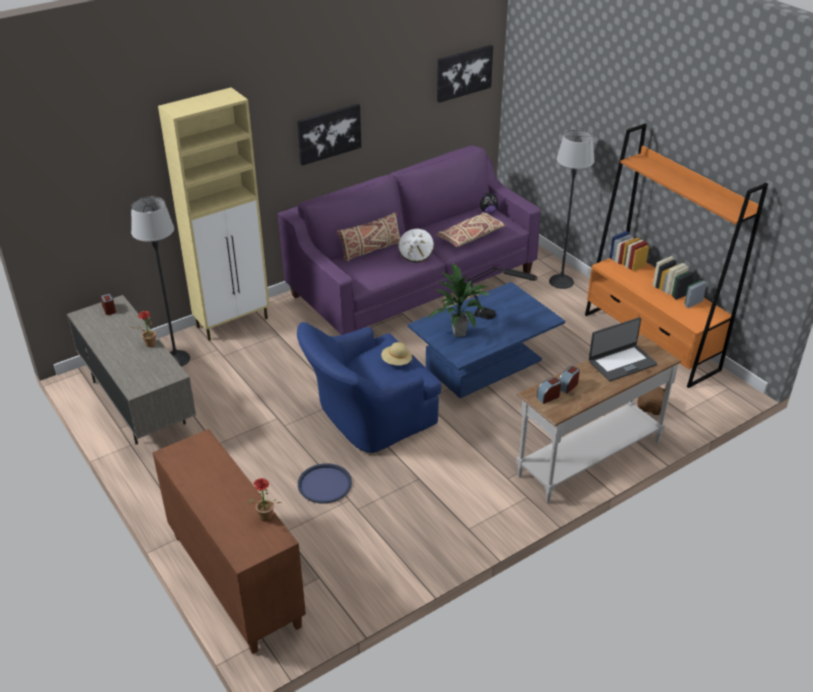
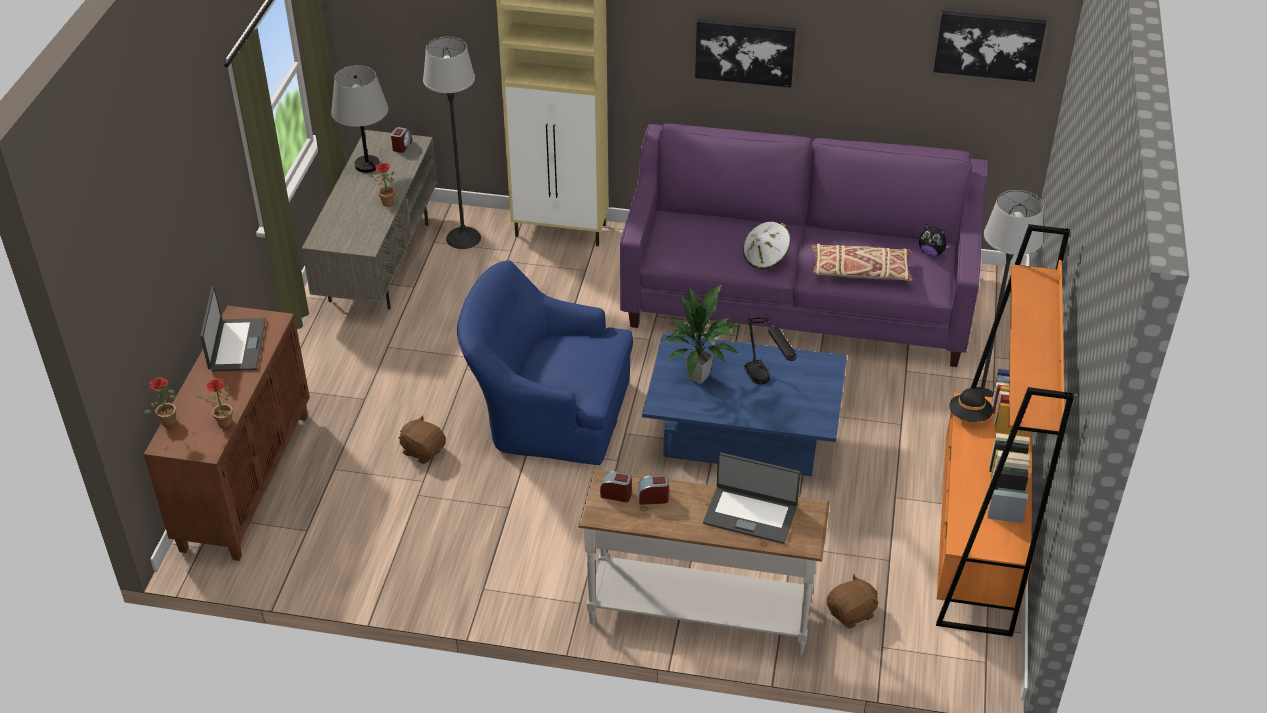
camera: 45 degrees right, 5 degrees up
(101, 331) = (367, 165): none -> grey table lamp
(198, 470) = (236, 345): none -> laptop
(222, 542) = (168, 420): none -> potted plant
(324, 484) = (423, 450): blue tray -> brown plush toy
(370, 250) = (727, 224): beige pillow -> none
(396, 361) = (587, 365): beige hat -> none
(613, 271) = (969, 415): none -> black hat

